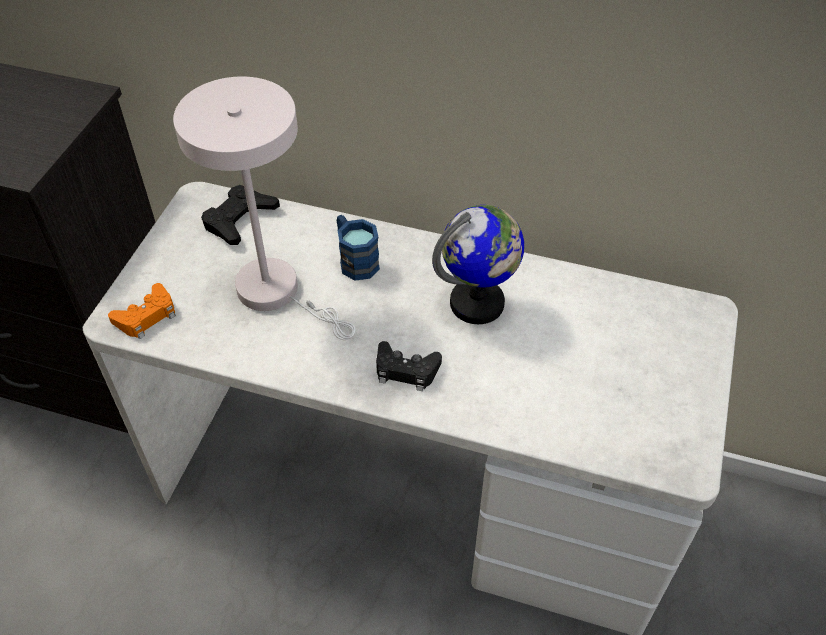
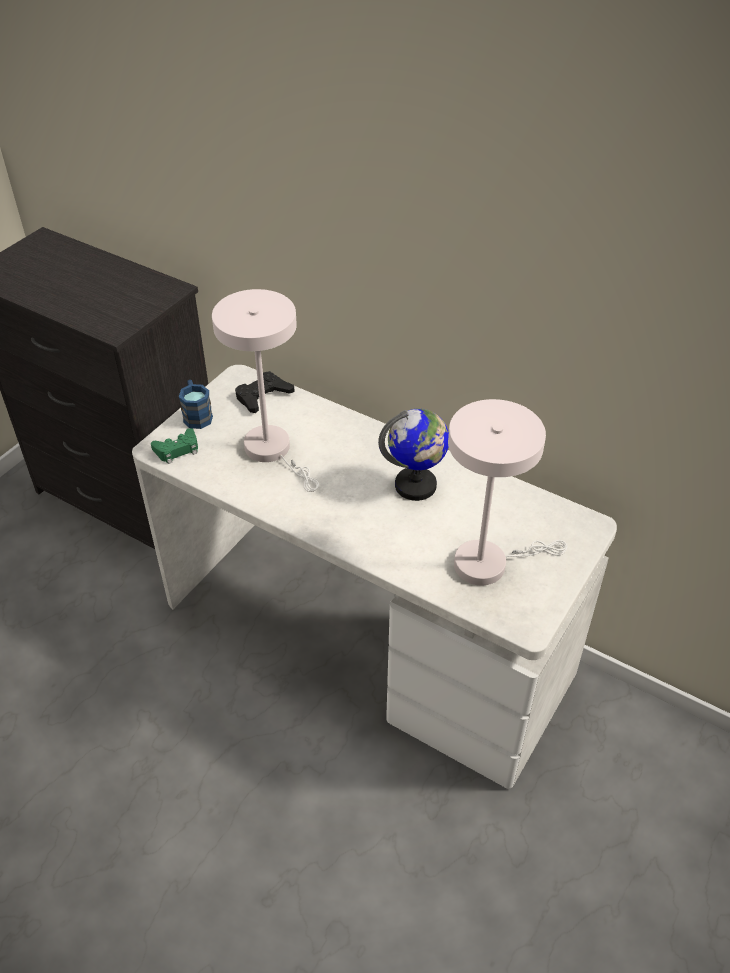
camera: 15 degrees right, 5 degrees down
(146, 316) = (177, 450): orange game controller -> green game controller
(355, 260) = (337, 439): blue mug -> blue mug (196, 415)
(406, 370) = (346, 520): black game controller -> none
(606, 389) = (489, 562): none -> white table lamp

